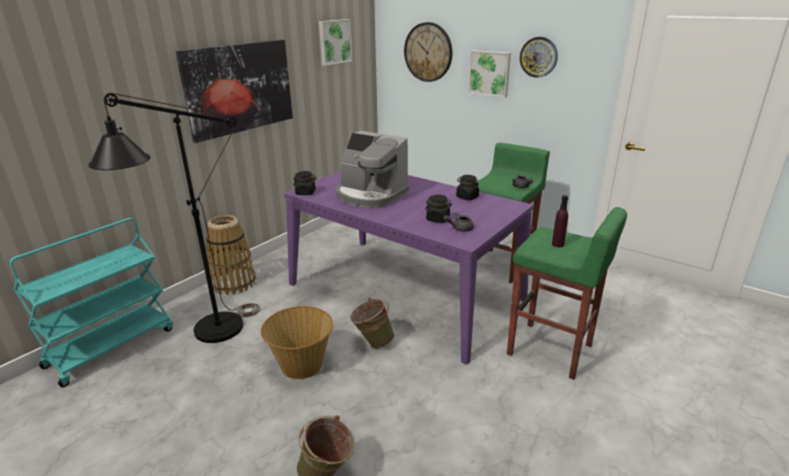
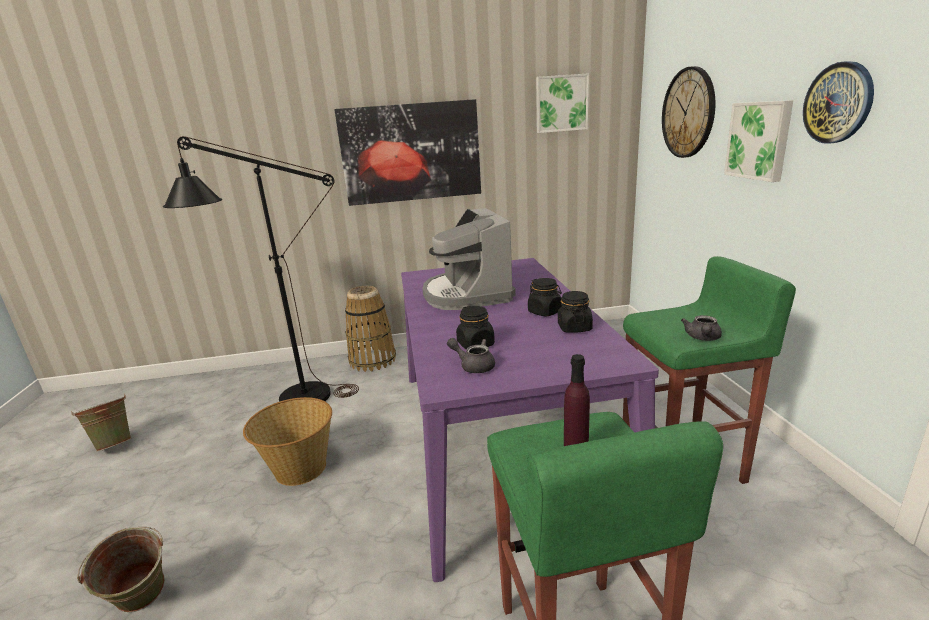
camera: 45 degrees right, 5 degrees down
(112, 346) = (235, 379): turquoise cart -> none
(305, 193) = (417, 276): black jar -> black jar (545, 312)
(372, 342) = (384, 483): green bucket -> green bucket (115, 444)

